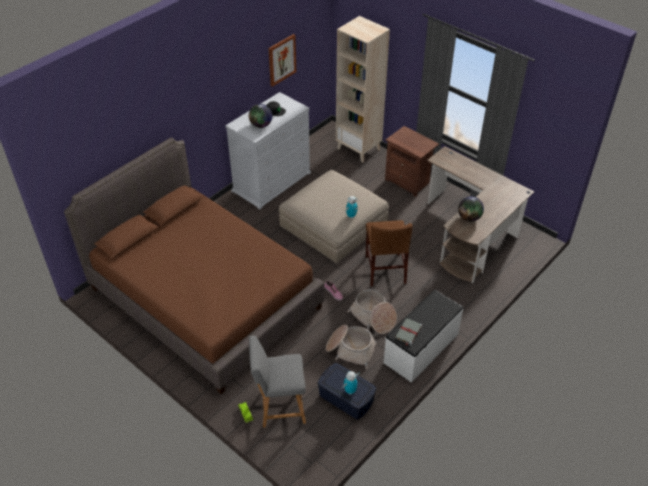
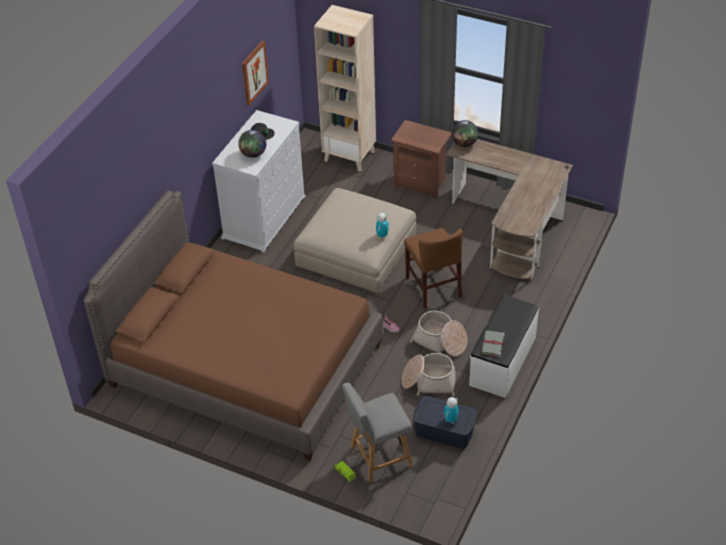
camera: 15 degrees left, 0 degrees up
(469, 218) = (515, 209): globe -> globe (464, 143)

